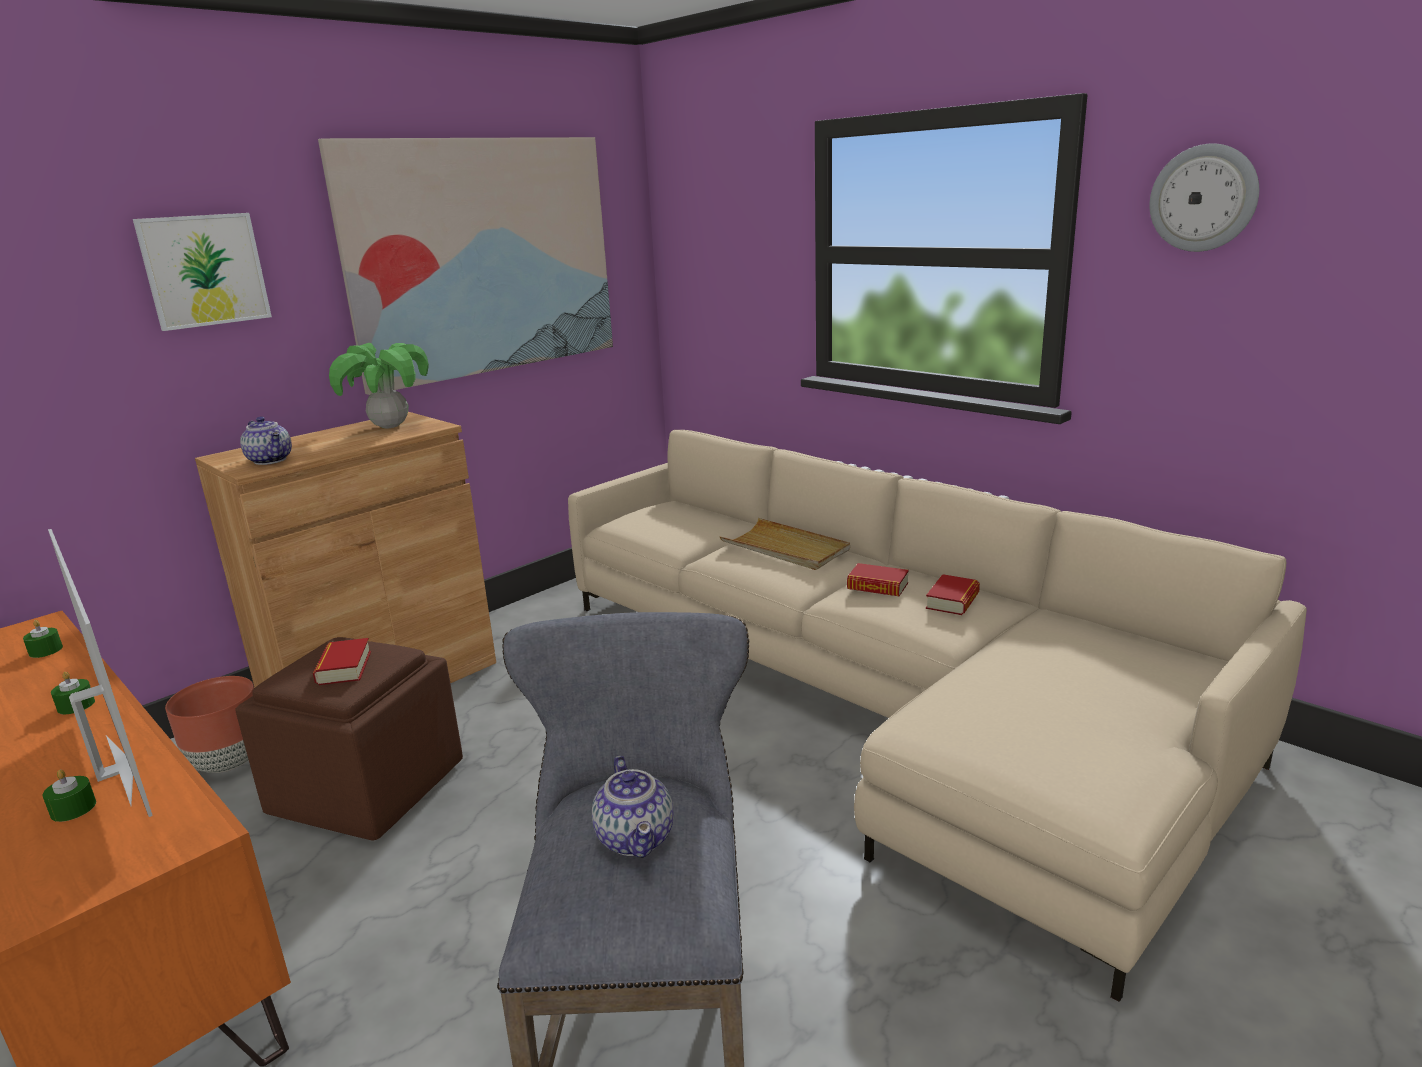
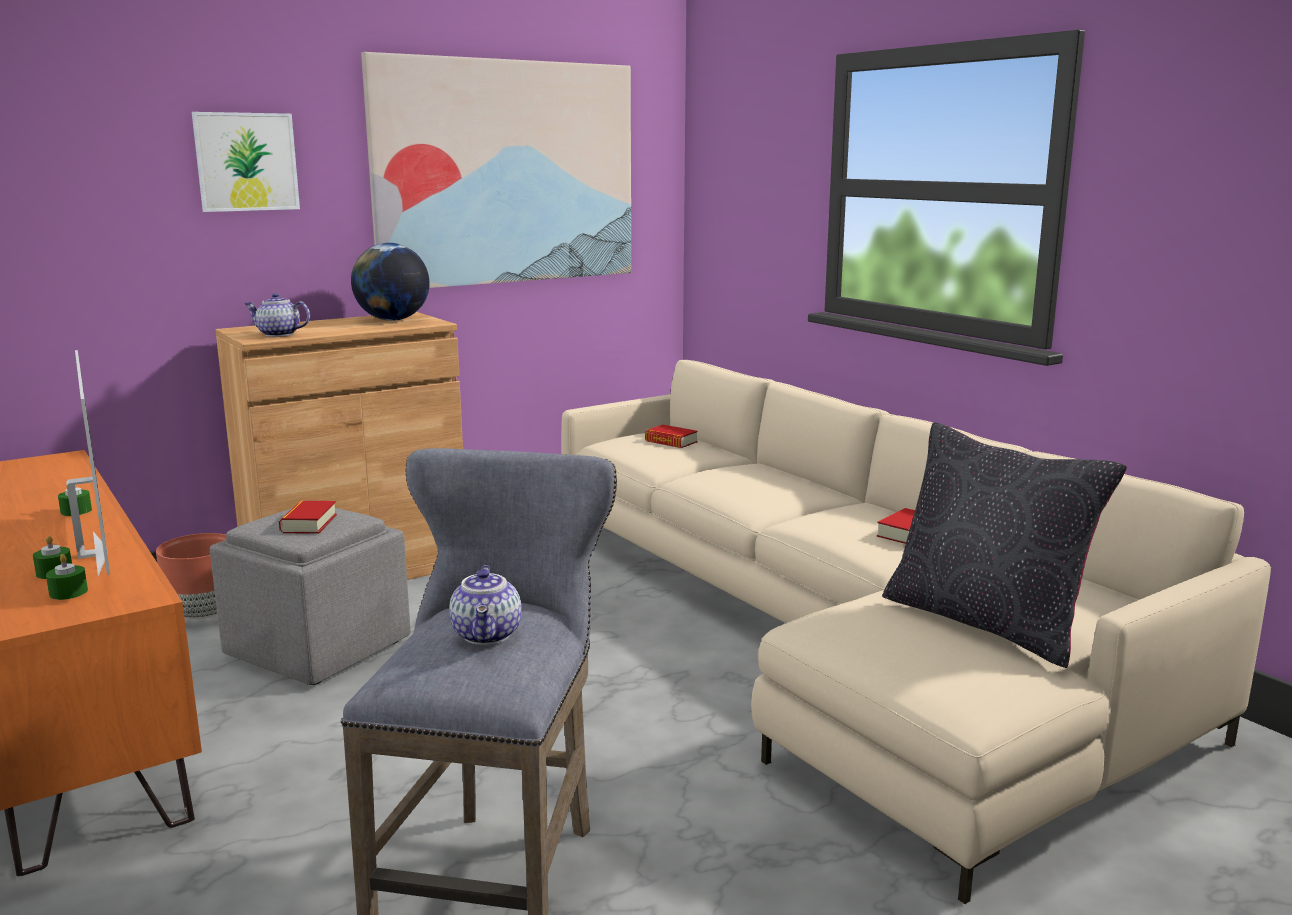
camera: 10 degrees right, 5 degrees down
(46, 650) = (63, 474): green candle -> green candle (68, 592)
(271, 460) = (278, 334): teapot -> teapot turned 135 degrees clockwise
(368, 788) = (318, 648): brown ottoman -> grey ottoman
(389, 426) = (392, 320): potted plant -> globe
(785, 549) = (762, 477): beige tray -> none
(877, 586) = (838, 514): book -> book (671, 441)
(1075, 701) = (986, 622): none -> black pillow
(1203, 198) = (1188, 135): wall clock -> none

